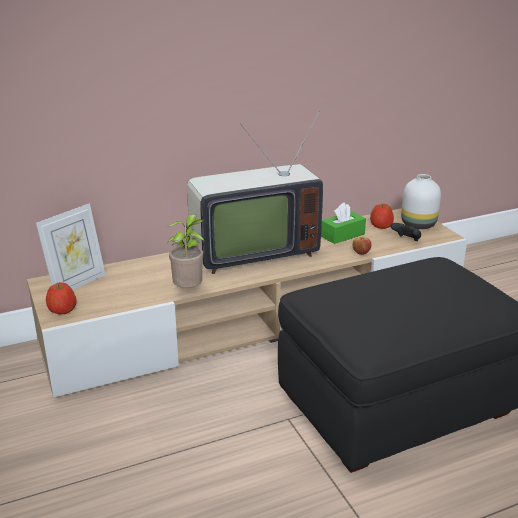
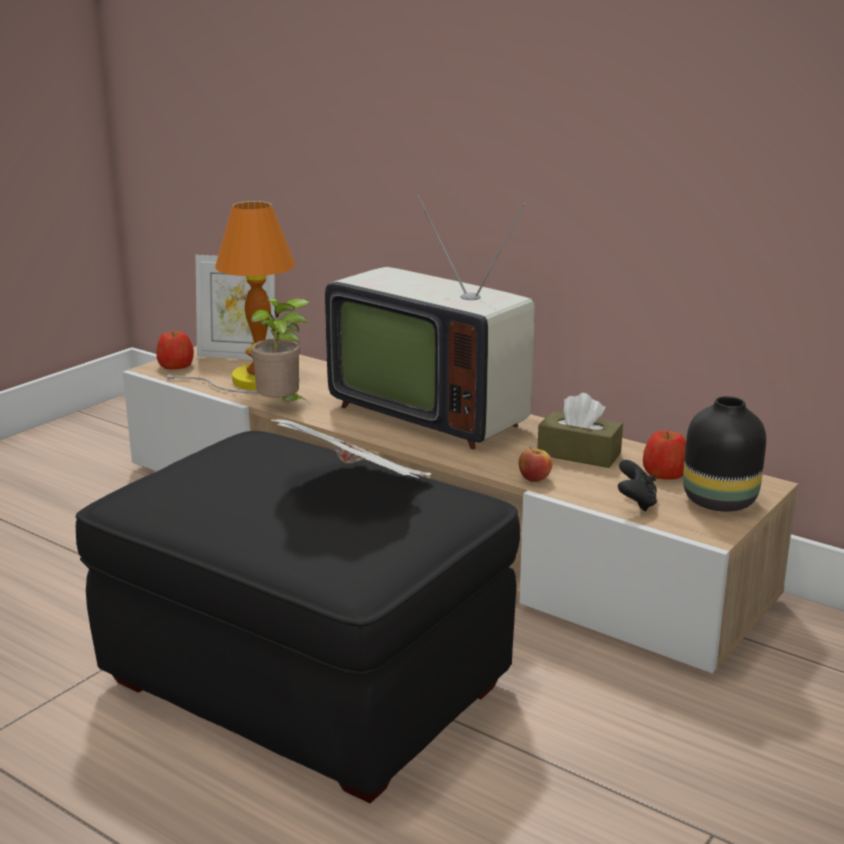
camera: 60 degrees right, 5 degrees down
(132, 289) = (254, 381): none -> table lamp
(342, 235) = (579, 454): green tissue box -> brown tissue box
(412, 283) = (356, 488): none -> newspaper
(417, 224) = (720, 500): white vase -> black vase

